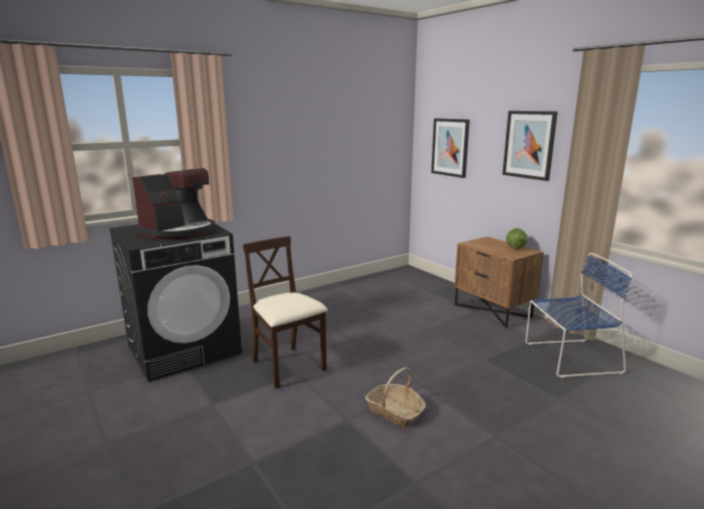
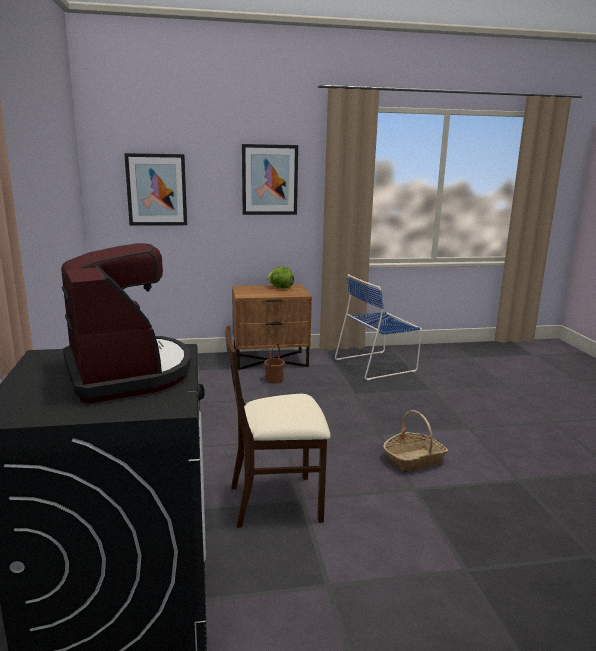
camera: 65 degrees left, 0 degrees up
(459, 321) = (274, 379): none -> brown bucket
(569, 358) = (377, 365): blue chair -> blue chair turned 135 degrees counterclockwise

